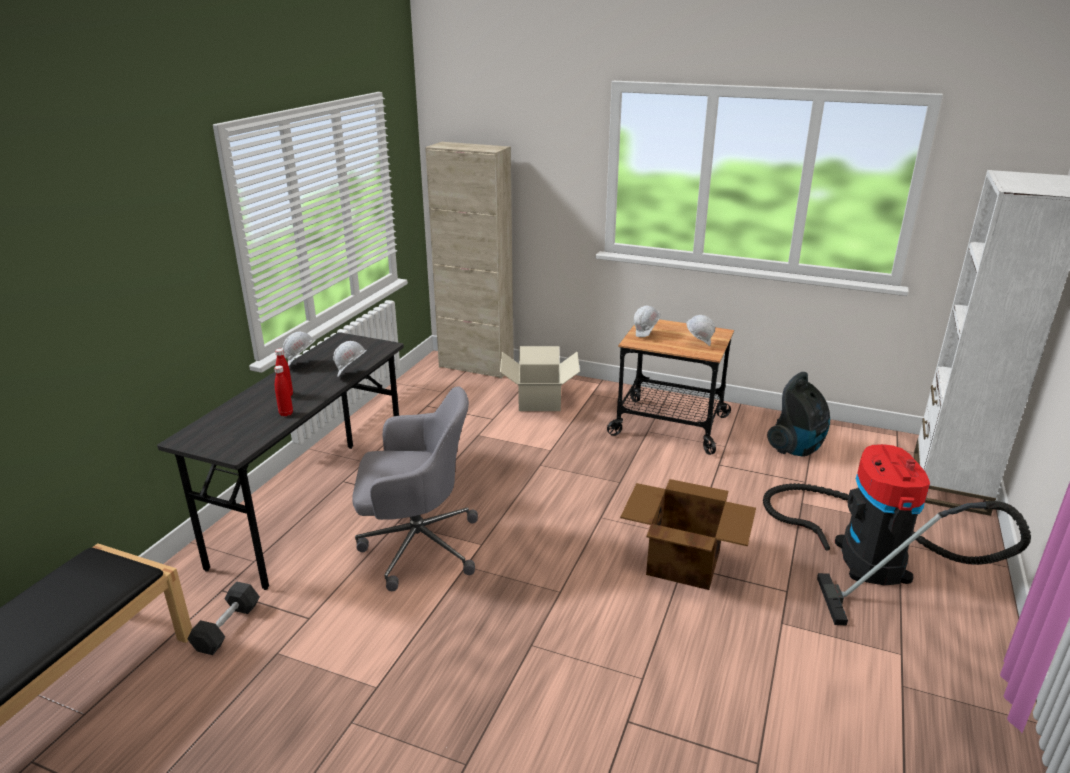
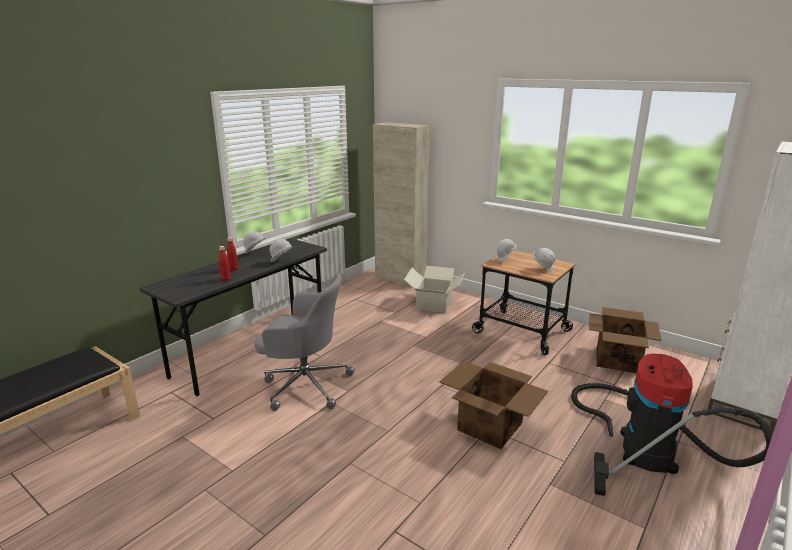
camera: 15 degrees right, 5 degrees down
(227, 628) = (161, 415): black dumbbell -> none
(797, 448) = (618, 360): vacuum cleaner -> cardboard box

